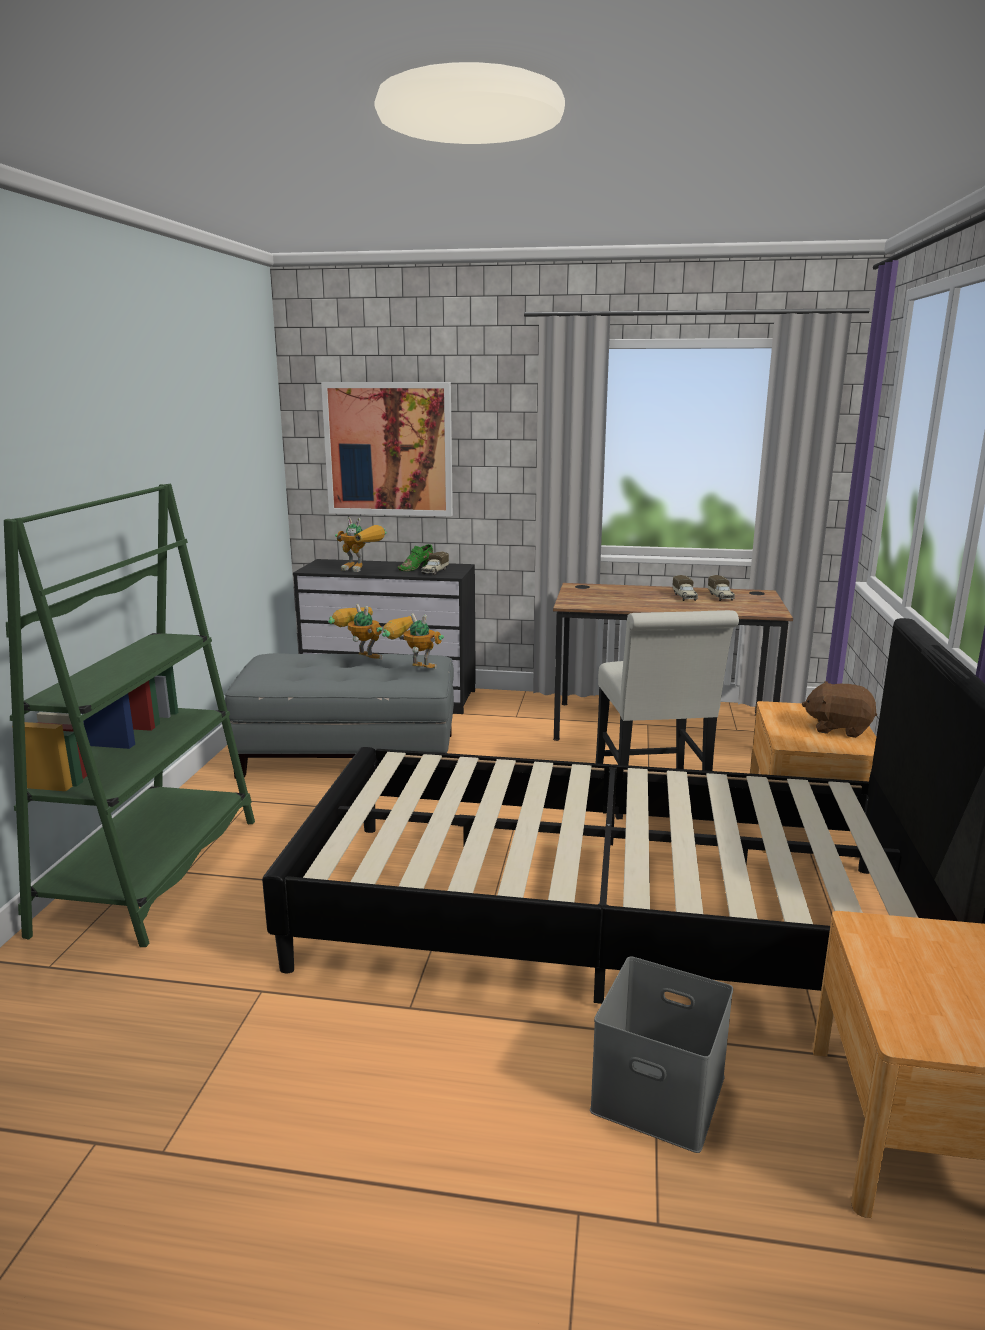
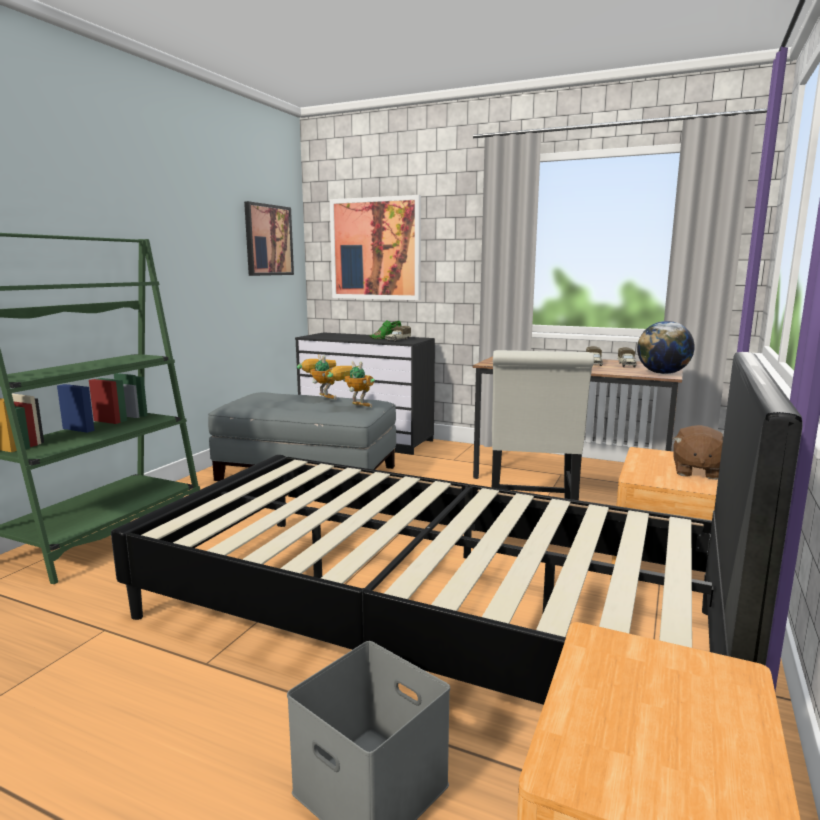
camera: 15 degrees right, 5 degrees down
(250, 444) = (268, 240): none -> picture
(362, 569) = (346, 337): toy robot -> none
(768, 609) = (663, 373): none -> globe
(838, 728) = (696, 471): brown plush toy -> brown plush toy turned 105 degrees counterclockwise

